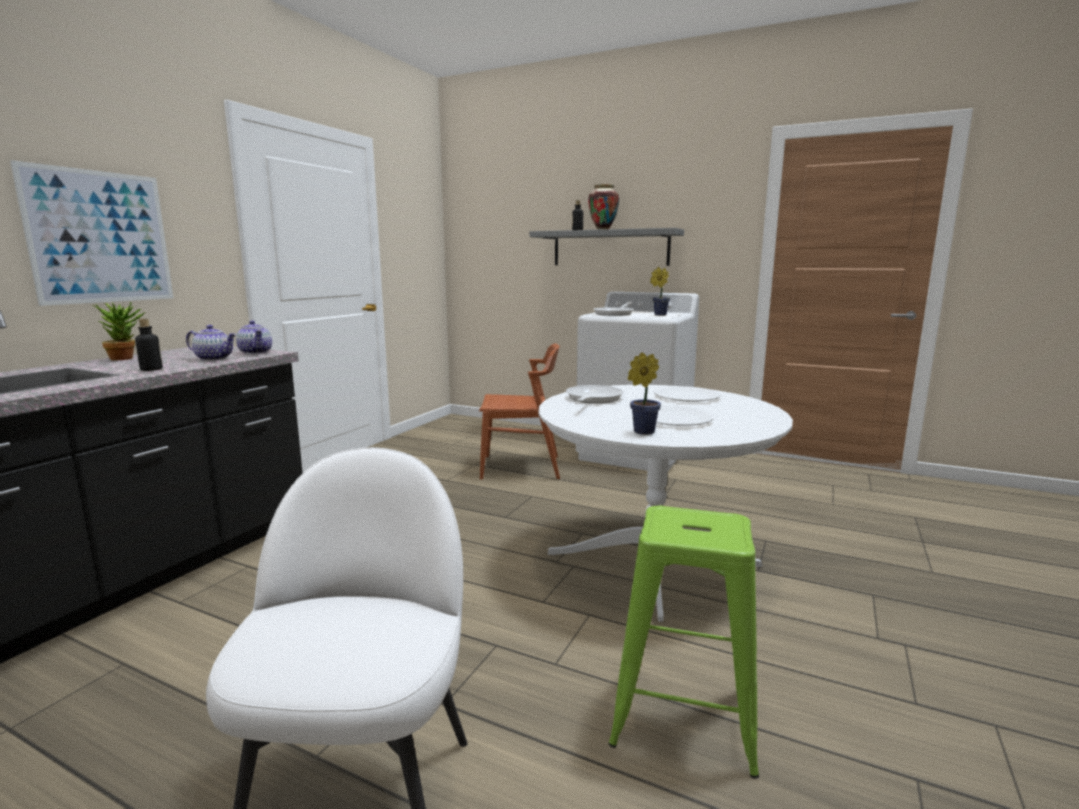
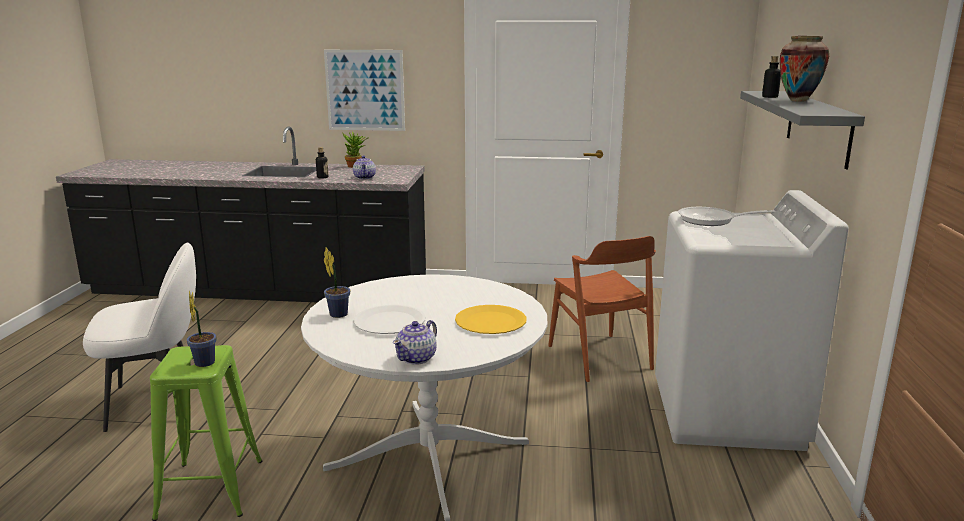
camera: 70 degrees right, 5 degrees up
(256, 352) = (396, 178): teapot -> teapot (417, 358)
(592, 399) = (445, 288): frying pan -> none
(658, 315) = (731, 237): potted plant -> potted plant (205, 361)
(686, 396) = (490, 322): white plate -> yellow plate

